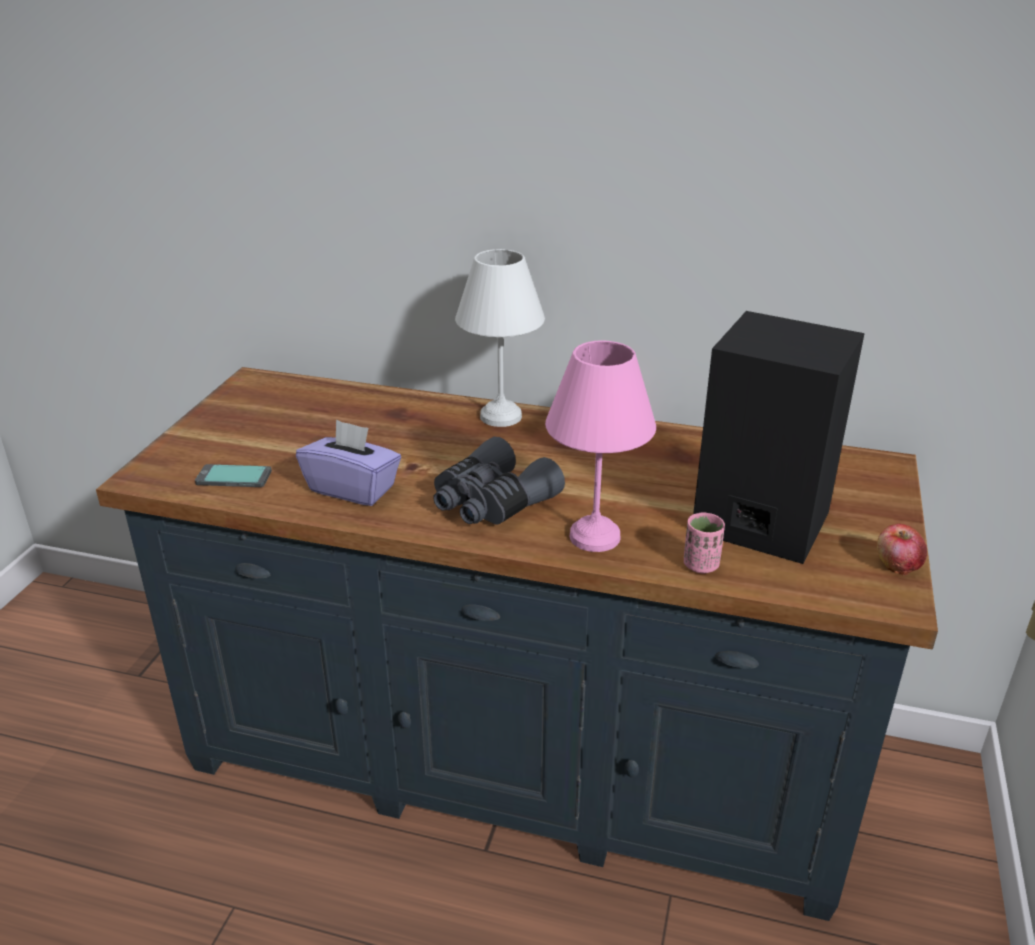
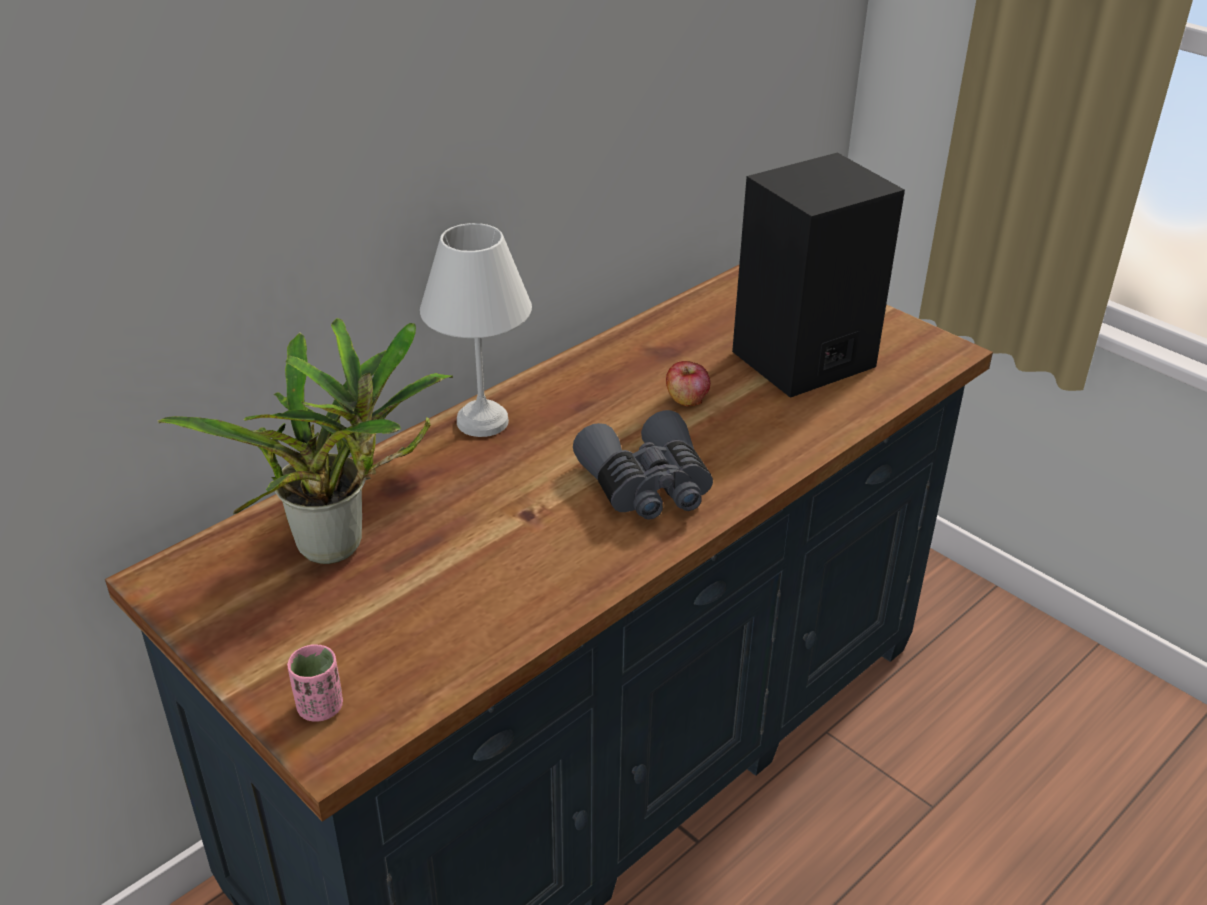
camera: 60 degrees left, 5 degrees up
(233, 478) = (418, 660): phone -> none
(323, 417) = (341, 545): none -> potted plant
(353, 488) = (535, 571): purple tissue box -> none
(593, 538) = (759, 451): pink table lamp -> none
(701, 565) = (842, 413): pink cup -> pink cup (320, 707)
(897, 565) = (907, 329): apple -> apple (687, 399)

